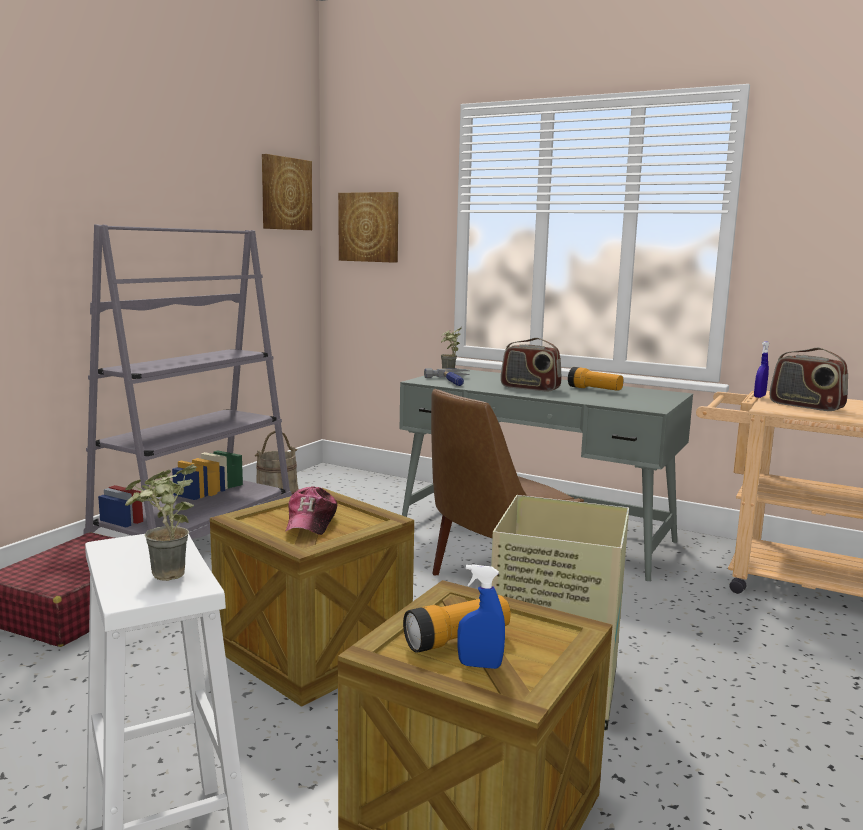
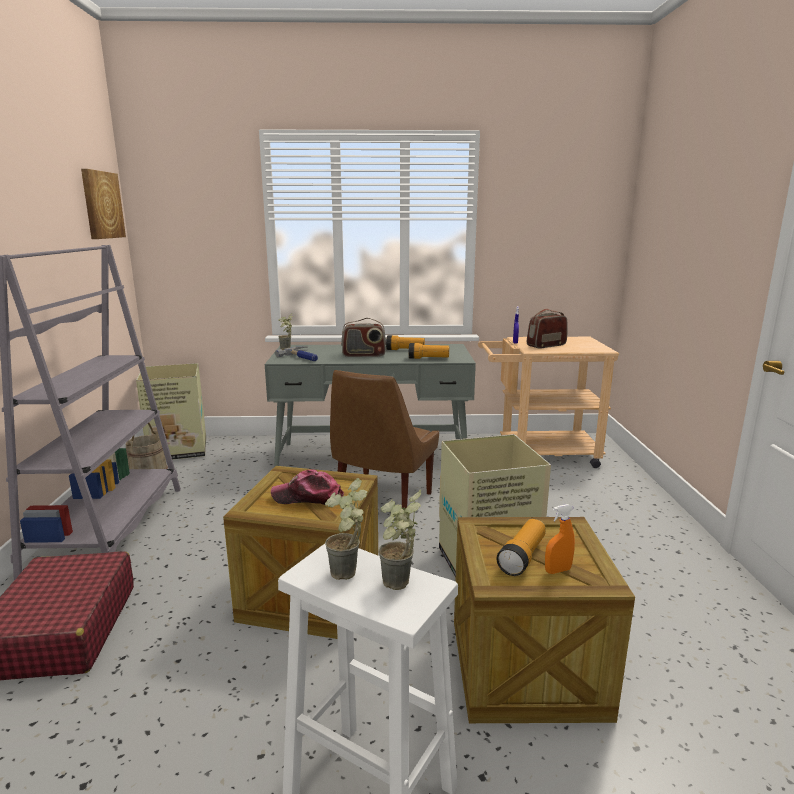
camera: 30 degrees left, 5 degrees up
(139, 558) = (349, 576): none -> potted plant
(311, 522) = (308, 497): cap -> cap turned 120 degrees clockwise
(329, 479) = (177, 450): none -> cardboard box
(369, 227) = (180, 232): picture -> none
(479, 665) = (557, 570): blue spray bottle -> orange spray bottle
(608, 401) = (428, 358): none -> flashlight
(806, 406) = (546, 345): radio -> radio turned 135 degrees clockwise

